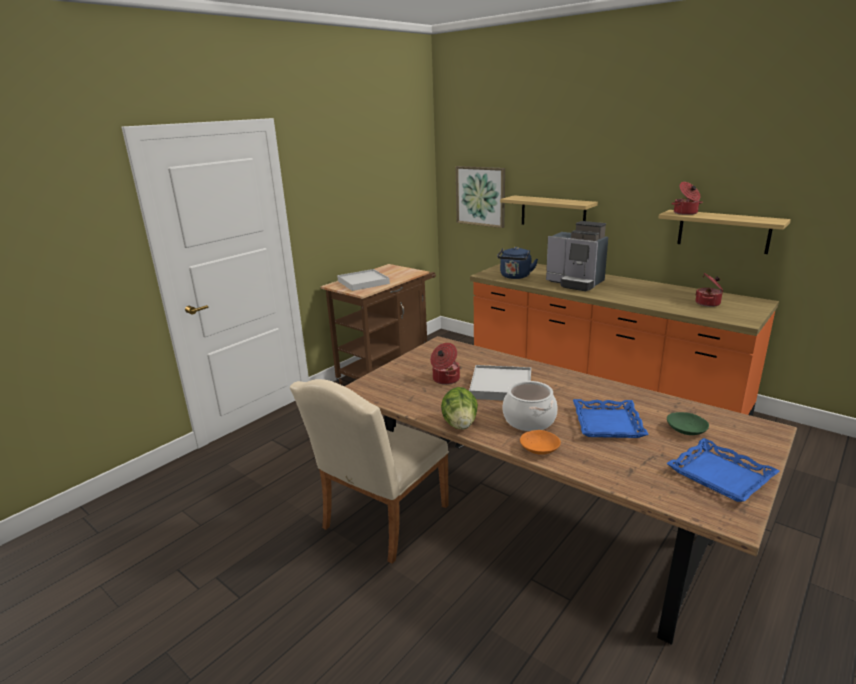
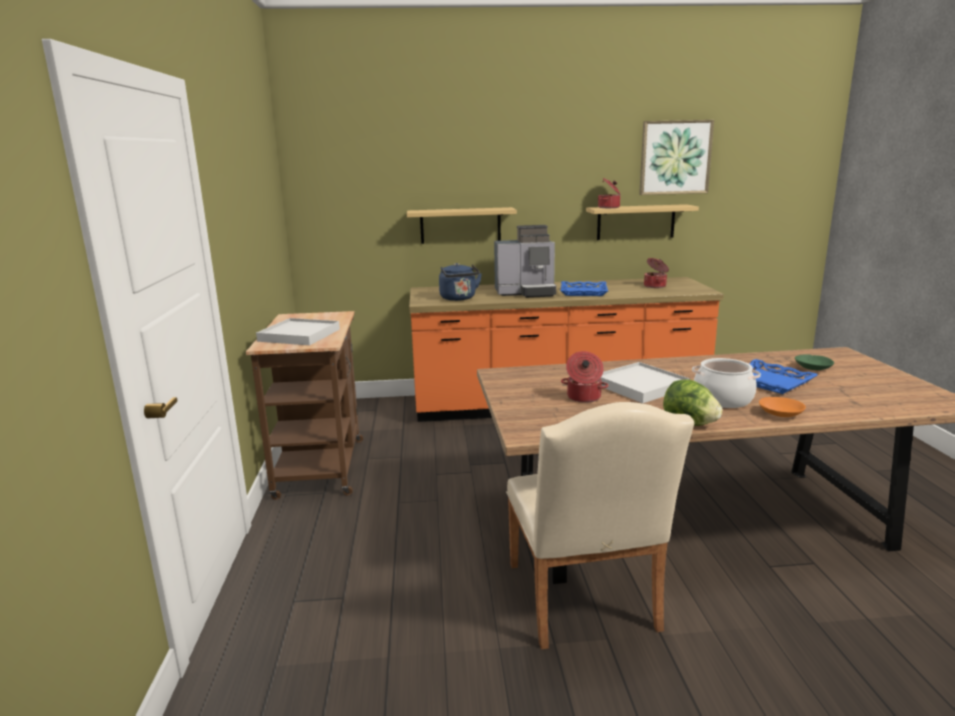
camera: 45 degrees left, 5 degrees down
(481, 196) = (359, 216): picture -> picture (675, 157)
(720, 475) = (890, 384): blue tray -> blue tray (583, 292)

